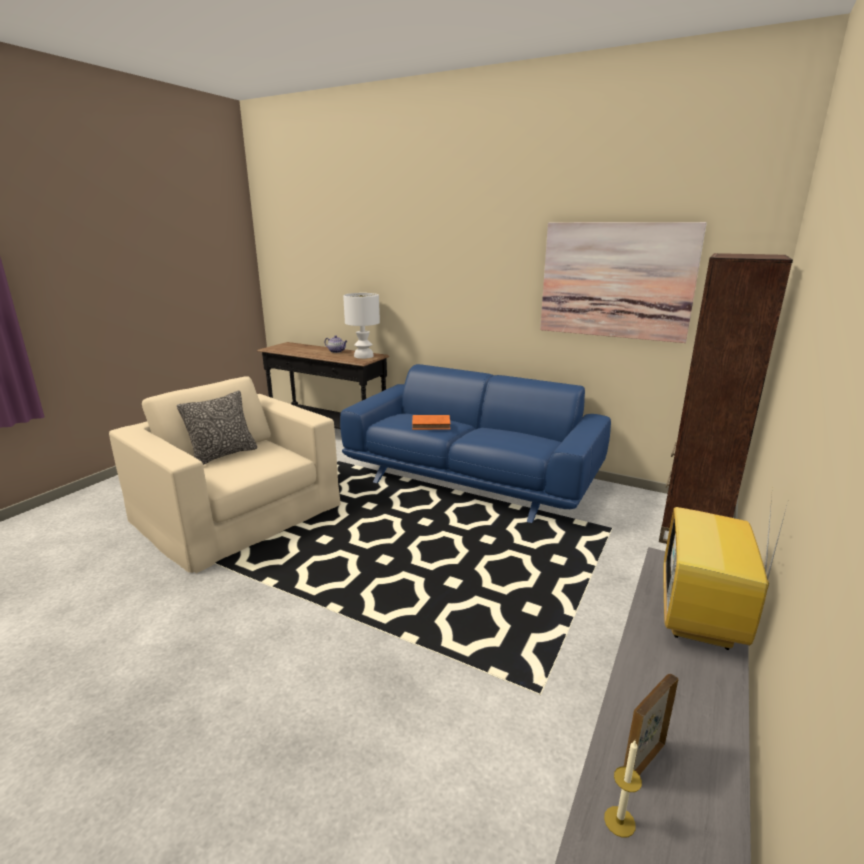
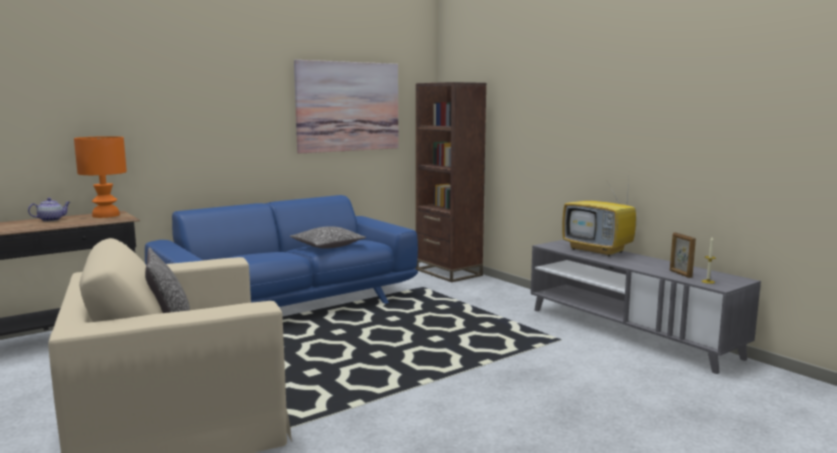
camera: 65 degrees left, 10 degrees down
(364, 356) = (106, 215): white table lamp -> orange table lamp
(432, 425) = (271, 253): orange book -> none
(491, 436) = (327, 246): none -> pillow

